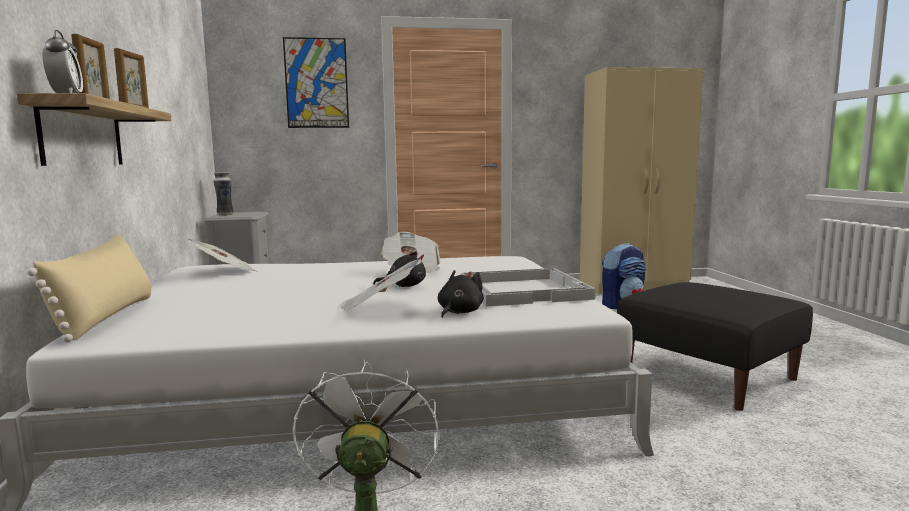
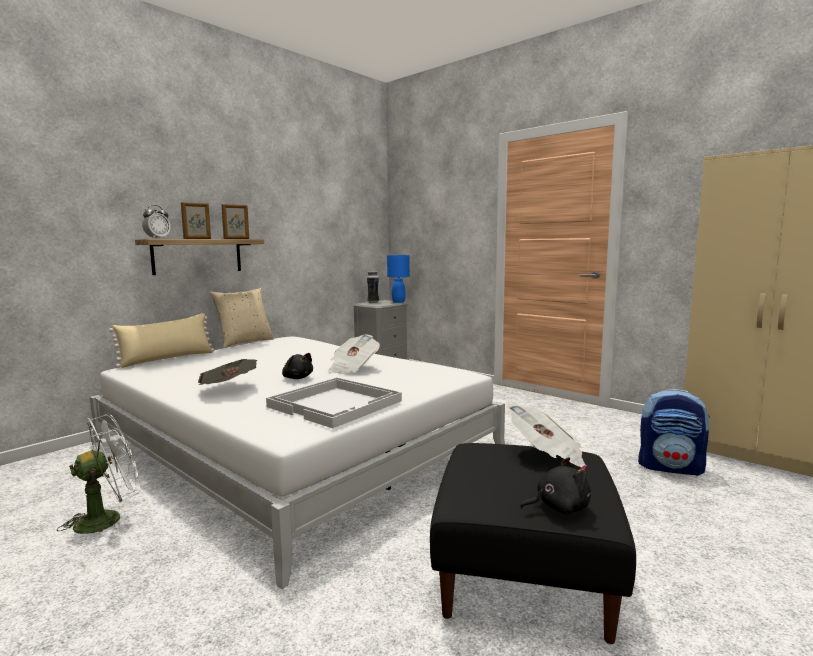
camera: 50 degrees right, 0 degrees up
(151, 280) = (245, 342): none -> beige pillow
(224, 272) = (277, 344): newspaper -> newspaper (547, 454)
(255, 212) = (398, 302): none -> blue table lamp
(316, 83) = (449, 199): picture -> none
(459, 312) = (245, 405): black plush toy -> black plush toy (558, 507)

